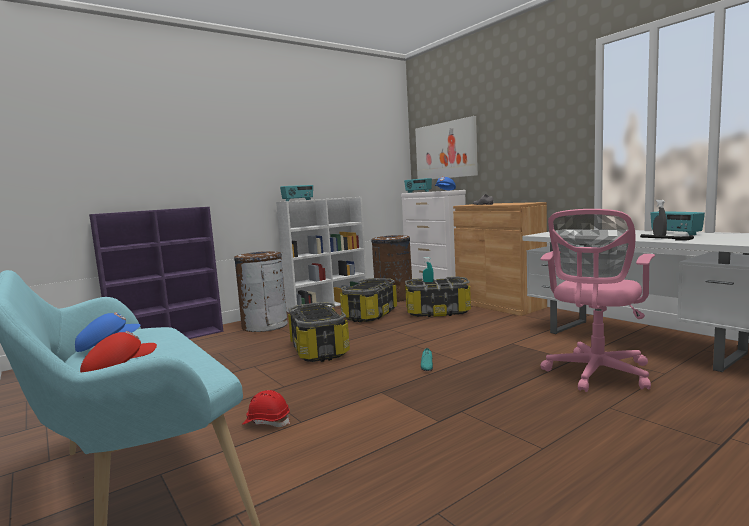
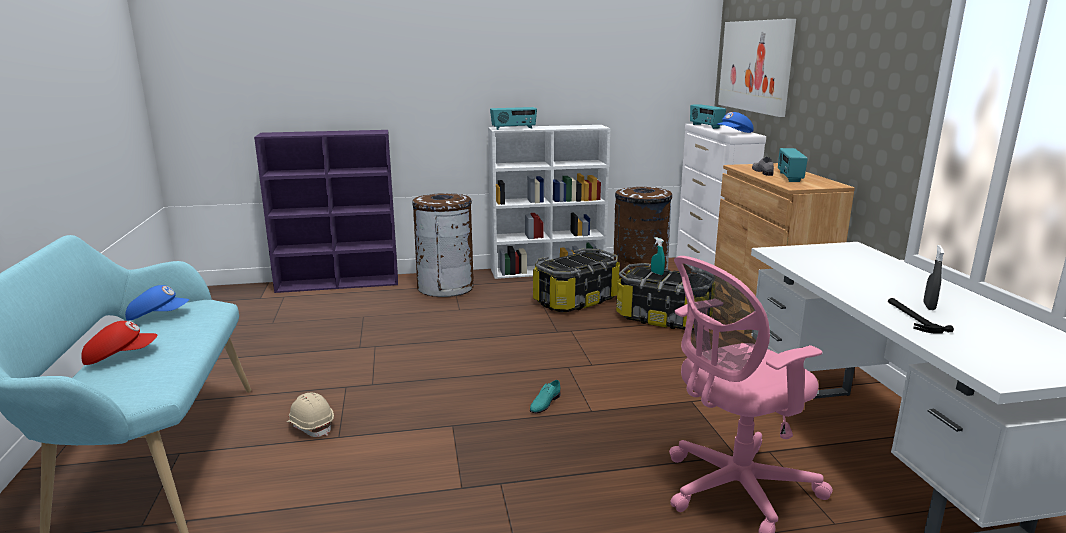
camera: 25 degrees right, 10 degrees up
(267, 422) = (311, 426): red hard hat -> beige hard hat
(318, 350) = (458, 342): storage box -> none
(675, 233) = (971, 306): radio -> radio (789, 177)

